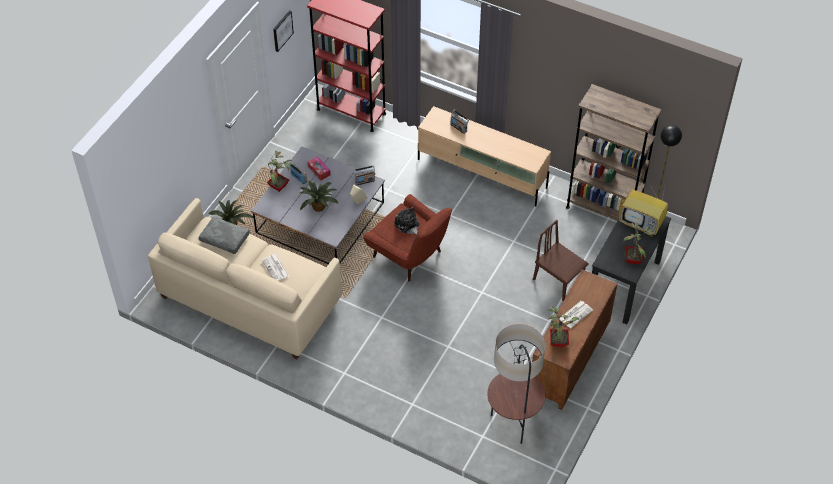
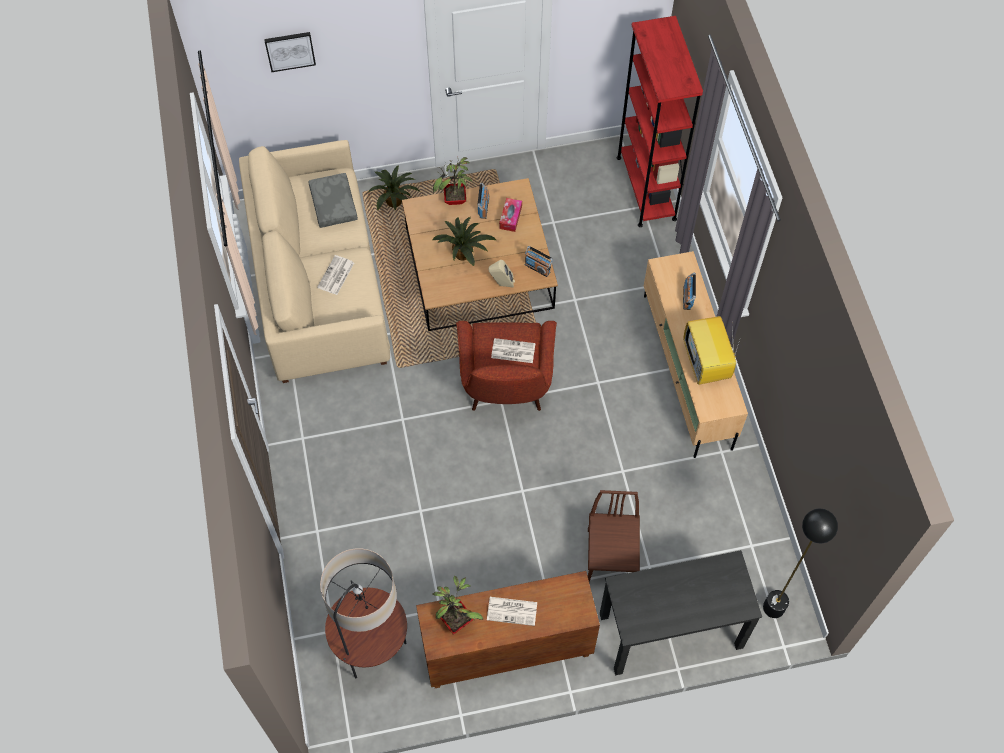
camera: 50 degrees right, 10 degrees up
(282, 30) = (596, 33): picture -> picture (290, 50)
(320, 217) = (479, 267): grey coffee table -> brown coffee table
(407, 225) = (512, 351): plush toy -> newspaper
(603, 210) = (758, 531): brown bookcase -> none
(634, 260) = (656, 619): potted plant -> none
(642, 223) = (721, 589): television -> television (707, 364)

